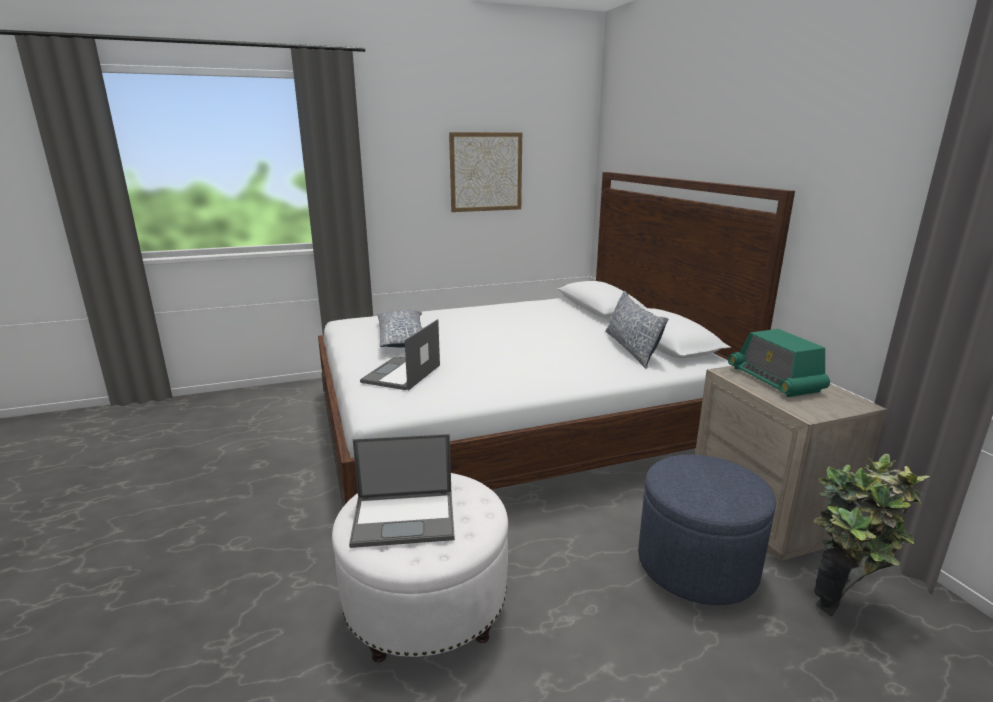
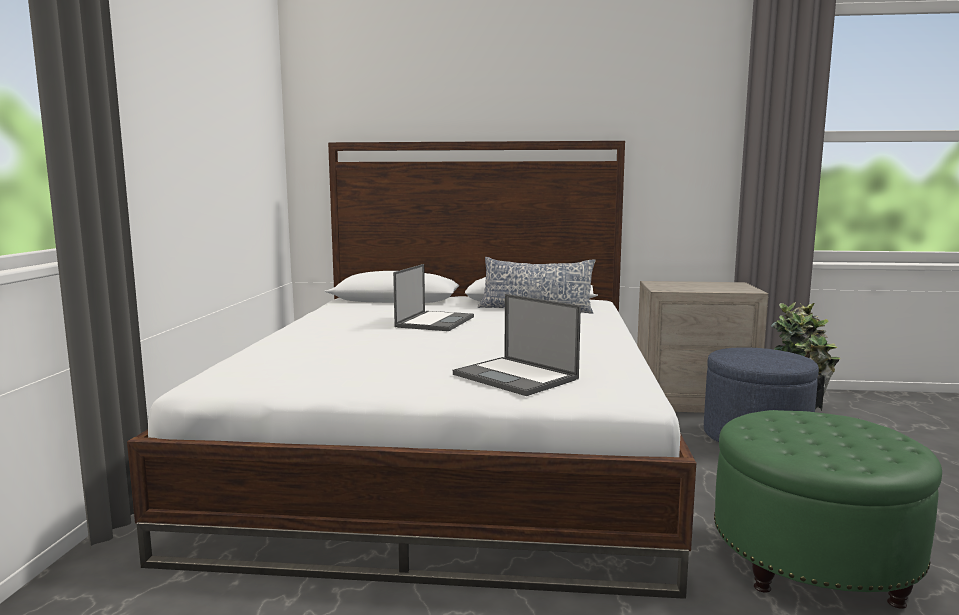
camera: 65 degrees left, 10 degrees down
(403, 338) = (368, 364): pillow -> none
(405, 518) = (838, 443): laptop -> laptop (435, 321)
(426, 607) = (812, 563): white ottoman -> green ottoman
(486, 171) = (215, 131): picture -> none
(774, 380) = (684, 286): radio -> none

